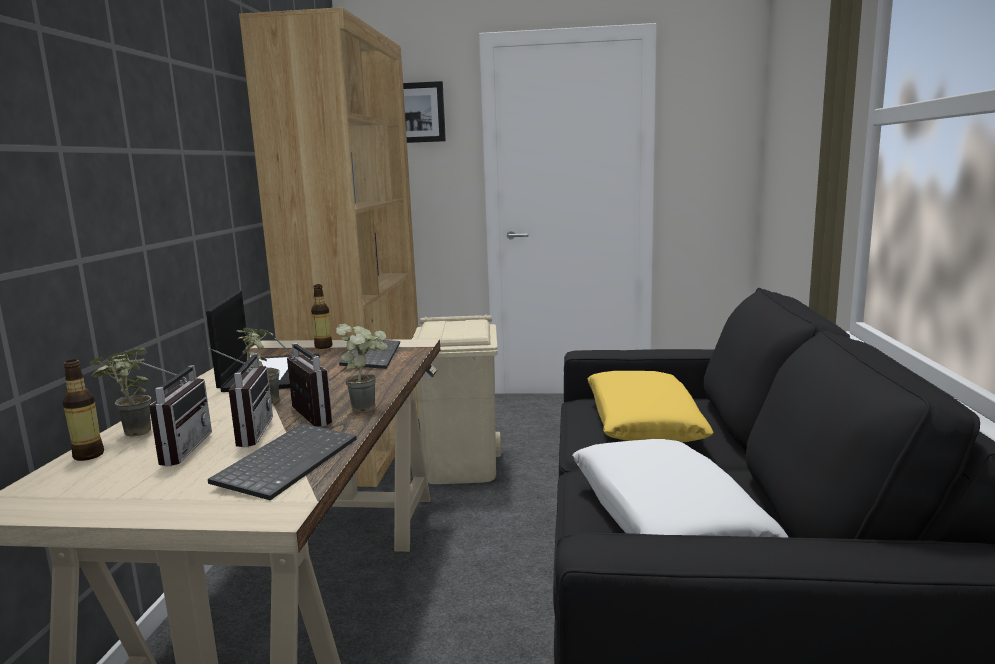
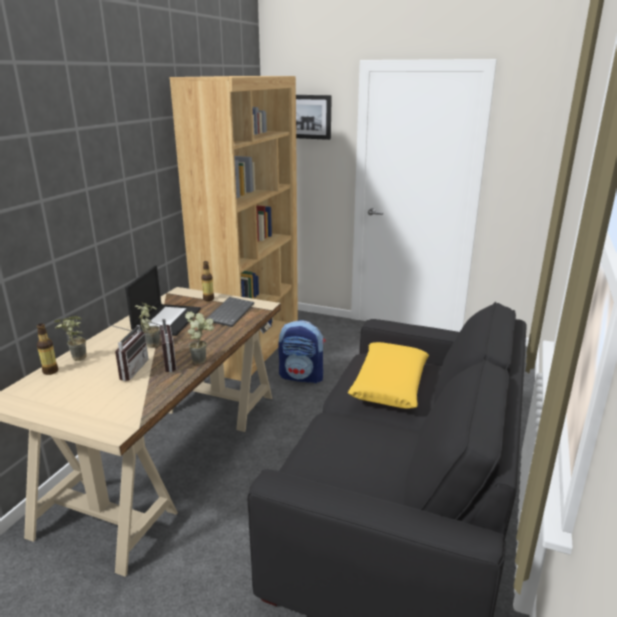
camera: 15 degrees right, 10 degrees up
(177, 450) = (92, 376): radio -> none
(287, 462) = (139, 396): keyboard -> none
(461, 467) = (302, 376): beige trash can -> backpack
(665, 518) = (350, 461): white pillow -> none

